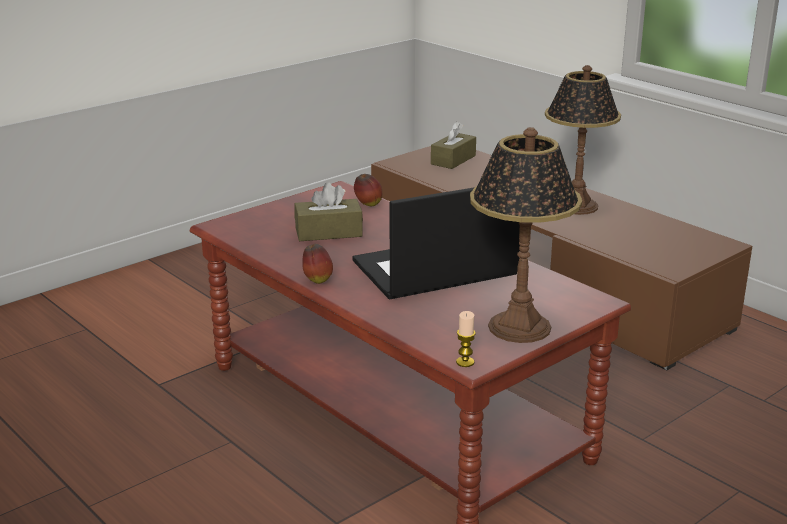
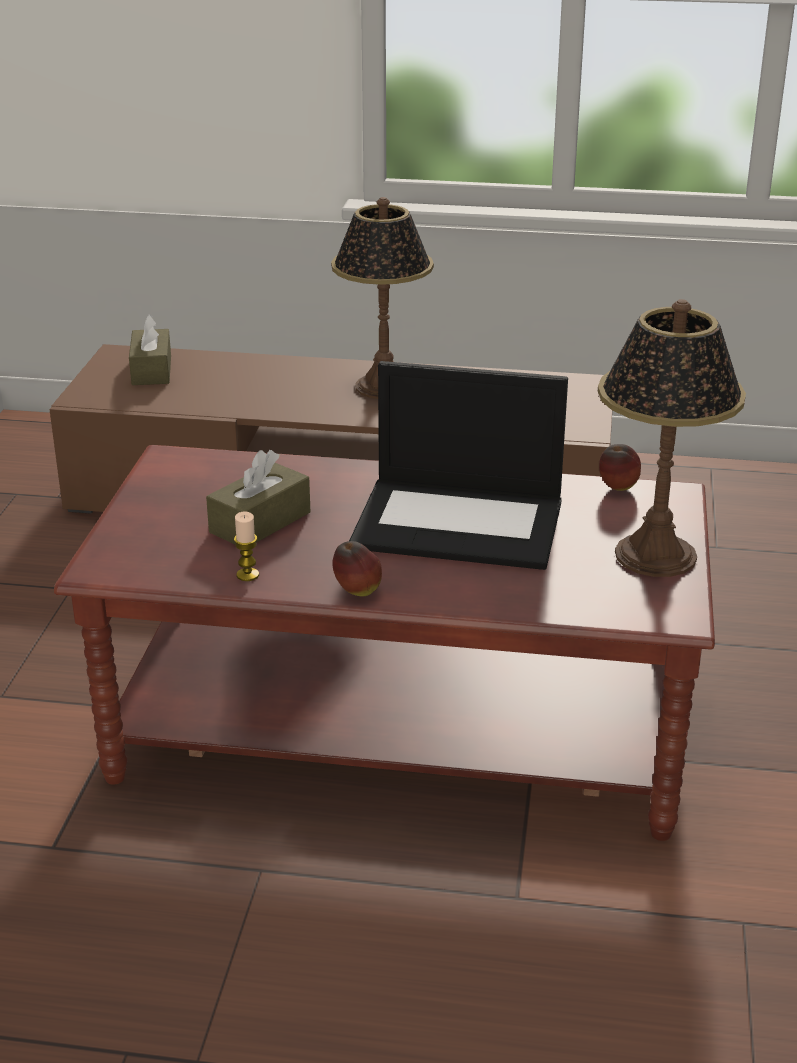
camera: 40 degrees left, 5 degrees up
(368, 205) = (245, 467): apple -> apple (617, 489)
(433, 269) = (461, 523): laptop -> laptop turned 105 degrees counterclockwise
(465, 362) = (673, 620): candle -> candle (247, 575)

